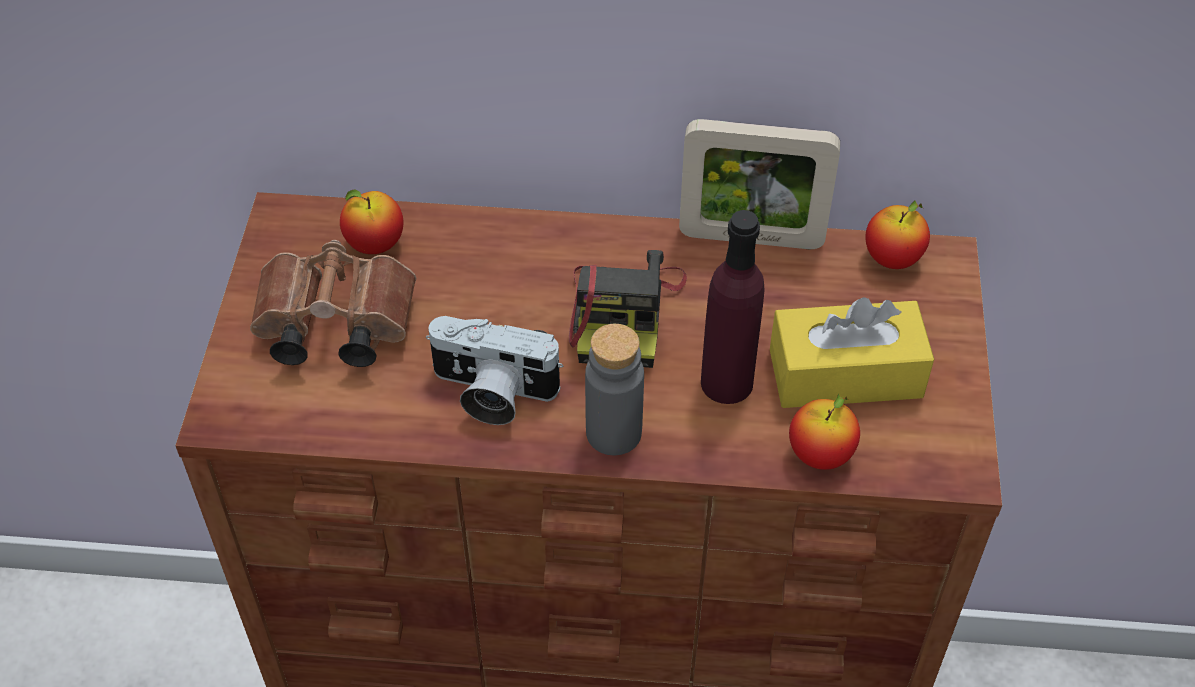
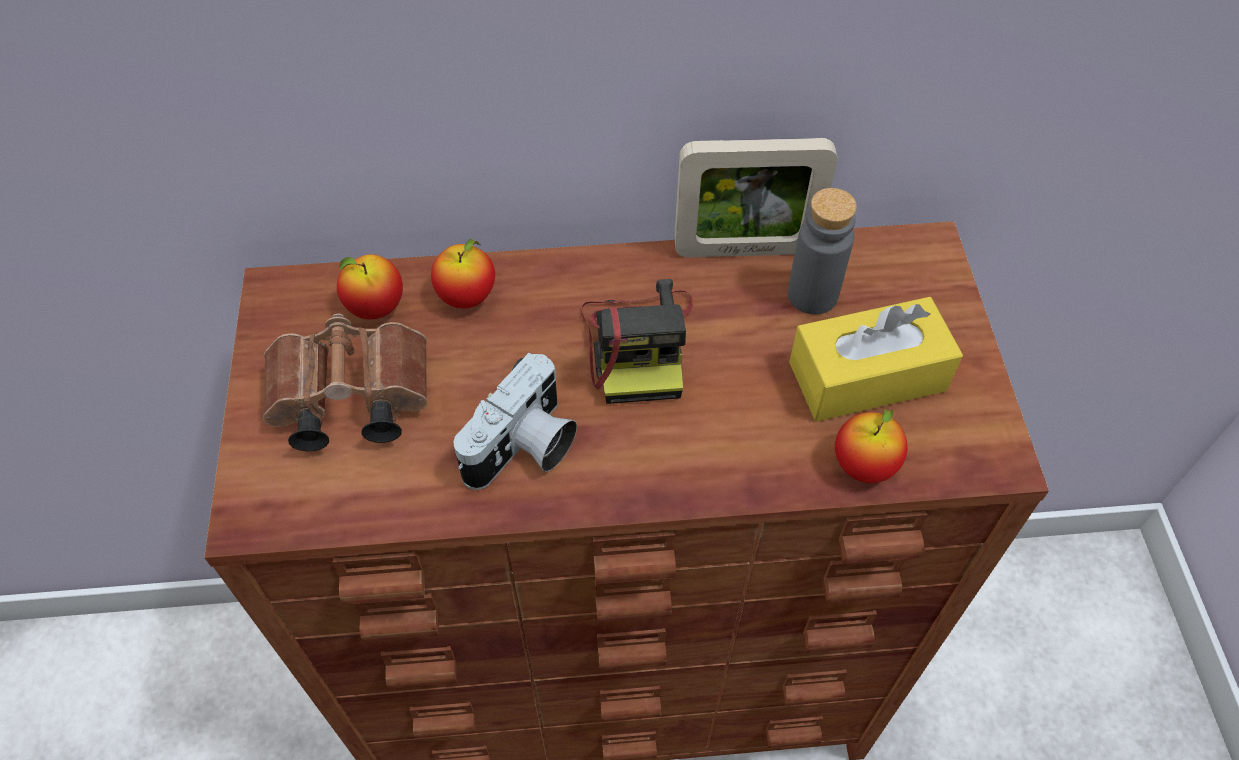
camera: 10 degrees left, 5 degrees up
(491, 393) = (524, 449): camera -> camera turned 60 degrees counterclockwise
(613, 433) = (656, 473): grey bottle -> grey bottle (812, 295)
(726, 382) = (755, 403): purple bottle -> none
(892, 259) = (883, 253): apple -> apple (467, 296)

